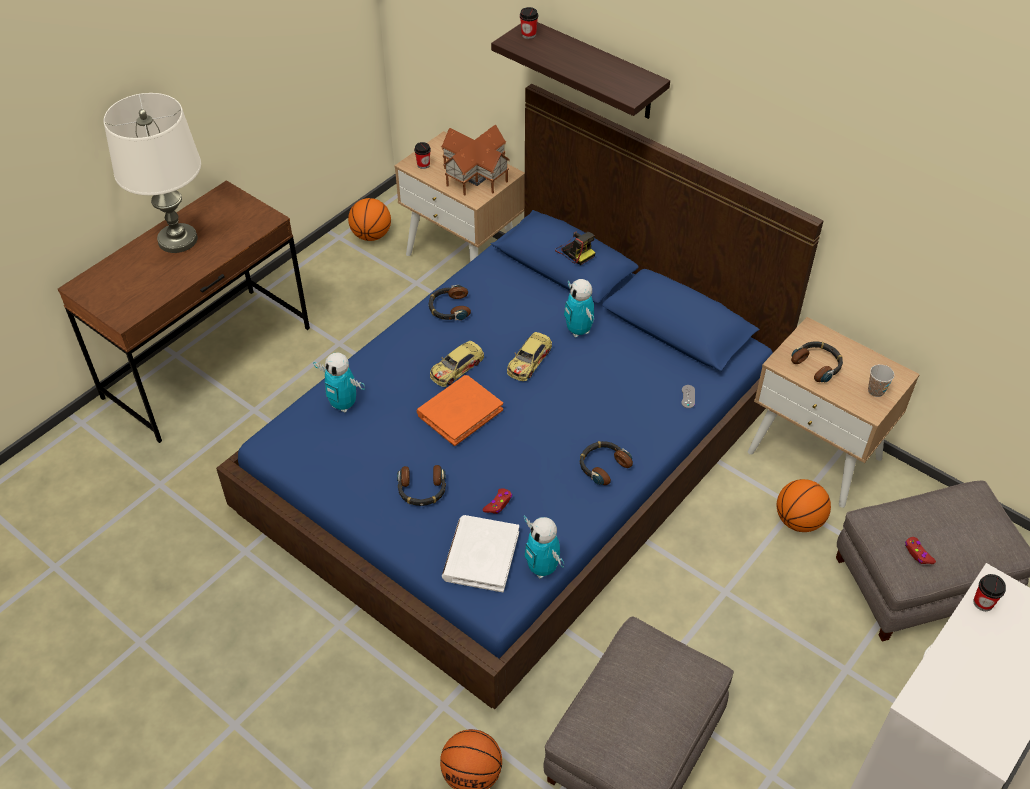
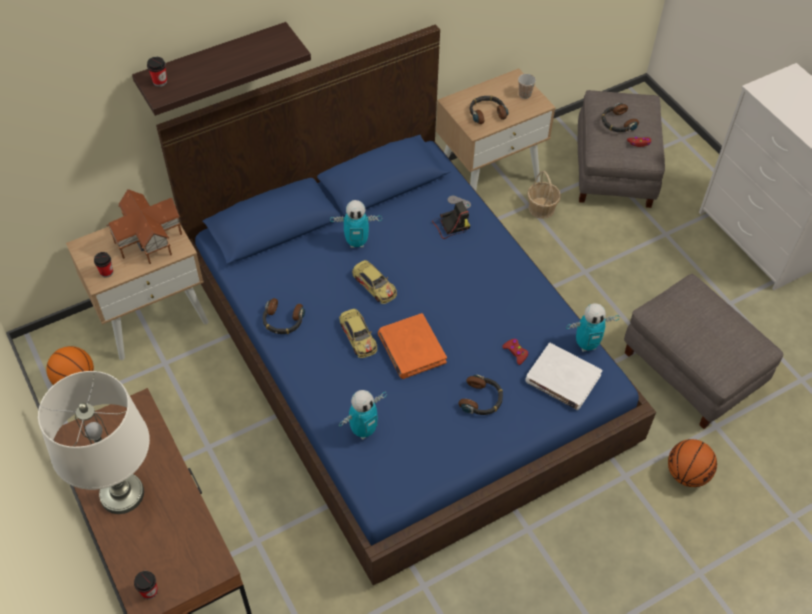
camera: 70 degrees left, 5 degrees up
(575, 251) = (288, 205): camera -> camera (450, 226)
(603, 465) = (504, 275): headphones -> headphones (617, 123)
(798, 521) = (541, 208): basketball -> basket
(983, 603) = (770, 99): cup -> cup (149, 591)

